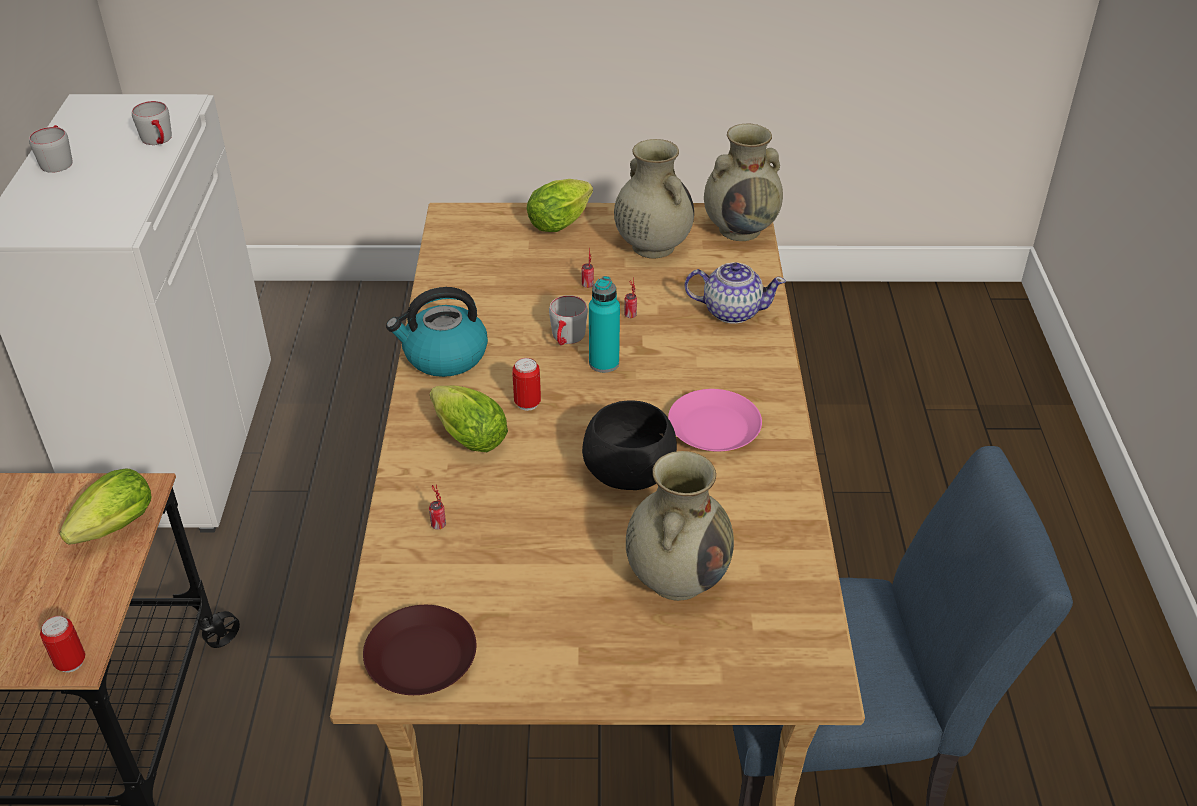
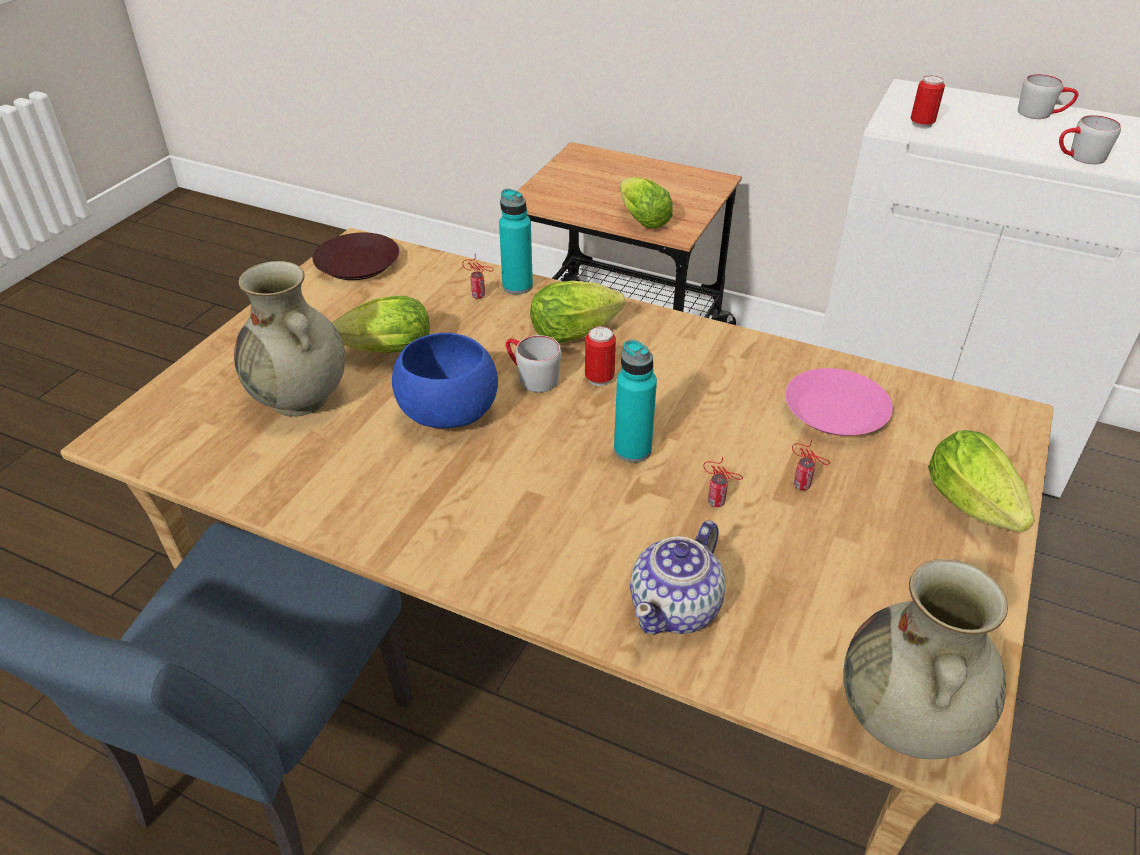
camera: 115 degrees right, 0 degrees up
(71, 662) = (527, 198): can -> can (921, 124)
(405, 503) = (517, 286): none -> turquoise bottle
(444, 356) = (710, 346): kettle -> none
(566, 339) = (694, 435): grey mug -> grey mug (531, 377)
(573, 554) = (382, 352): none -> lettuce
(628, 472) = (451, 413): black bowl -> blue bowl
(652, 246) = (881, 584): beige vase -> none
(713, 428) = (464, 496): pink plate -> pink plate (836, 410)

